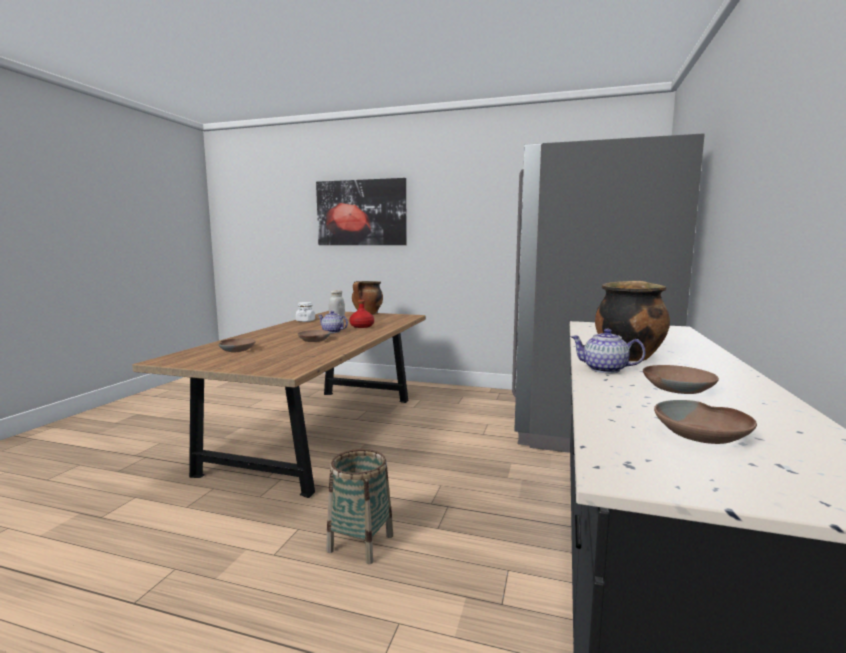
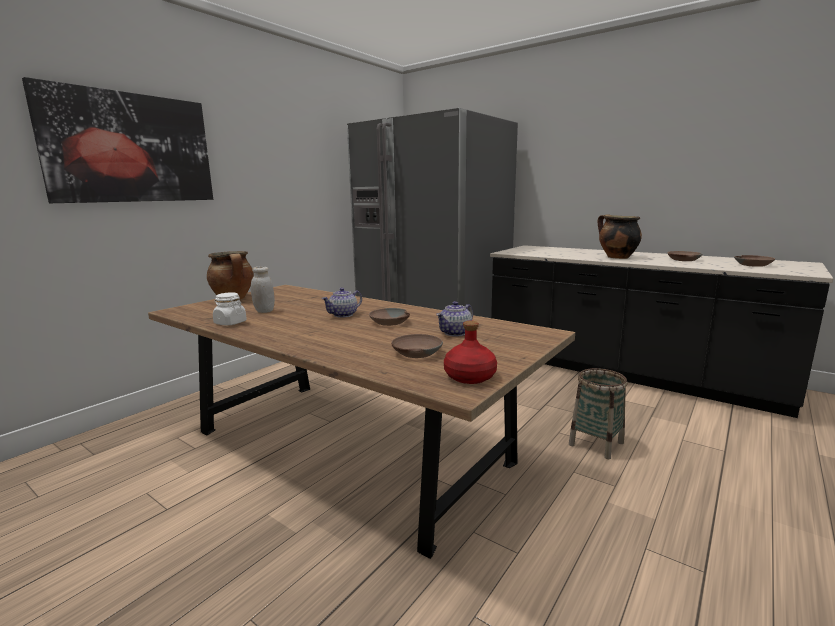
camera: 70 degrees left, 5 degrees up
(361, 326) = (324, 304): red bottle -> red bottle (469, 377)
(605, 369) = (650, 262): teapot -> teapot (455, 333)

